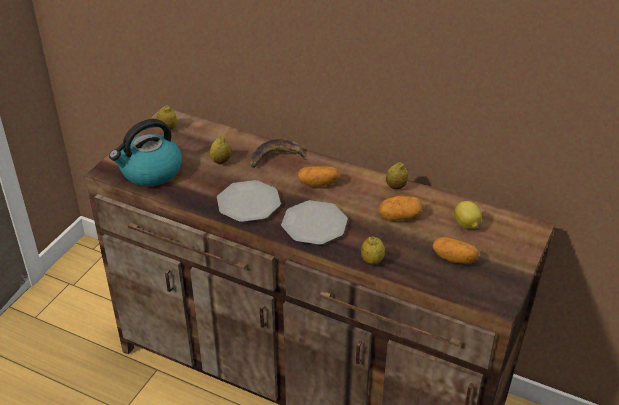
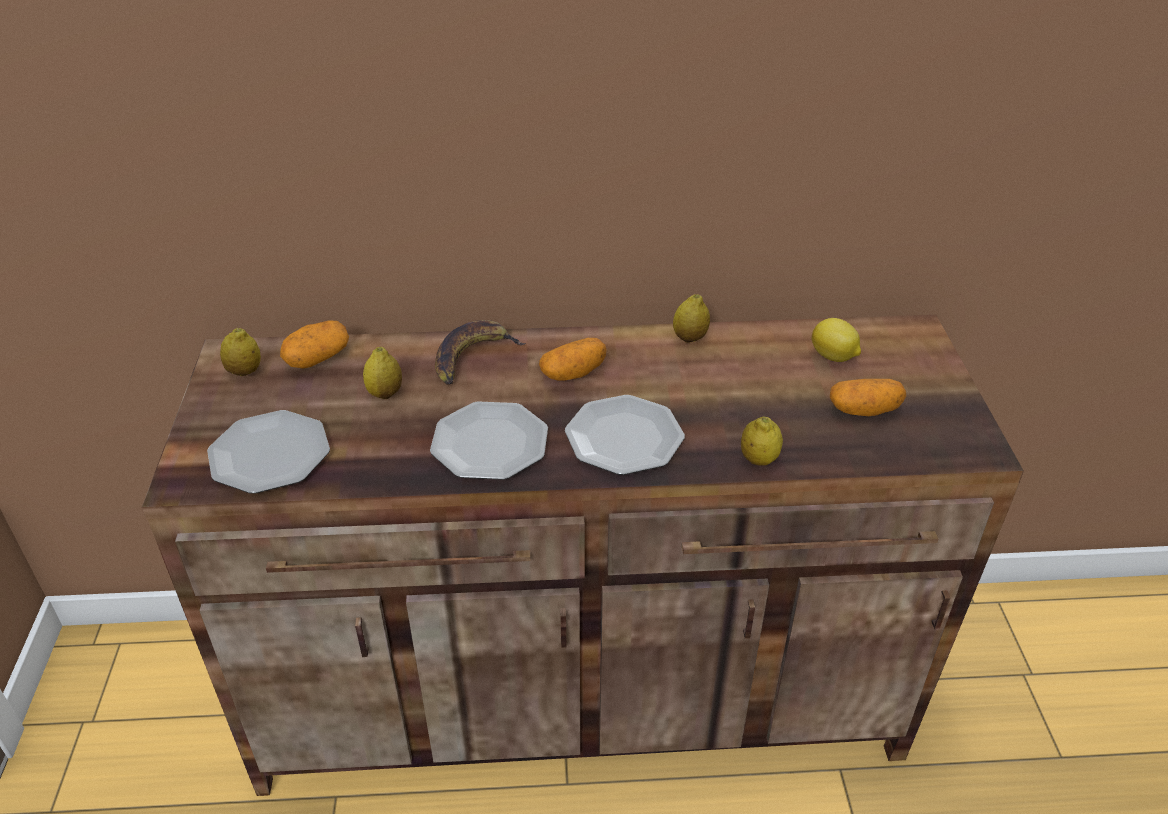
camera: 30 degrees left, 0 degrees up
(150, 172) = (271, 455): kettle -> plate
(399, 216) = (735, 379): potato -> potato (317, 358)

